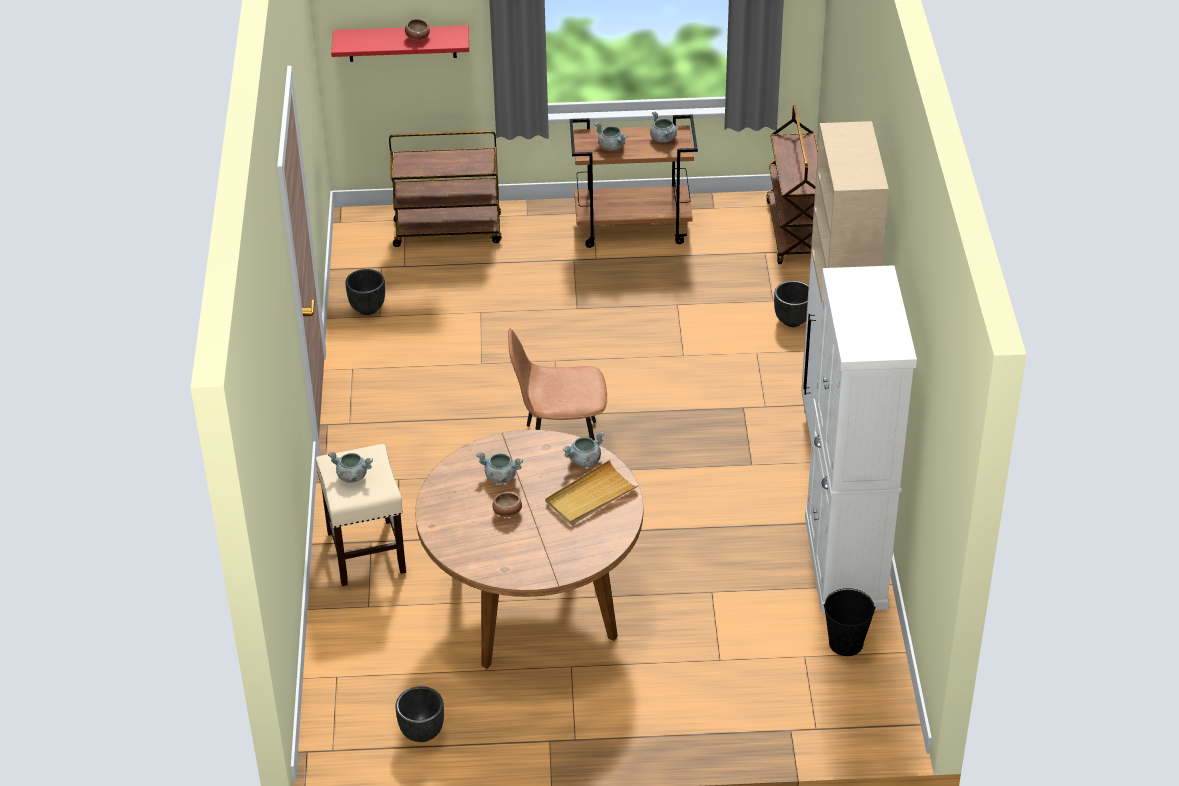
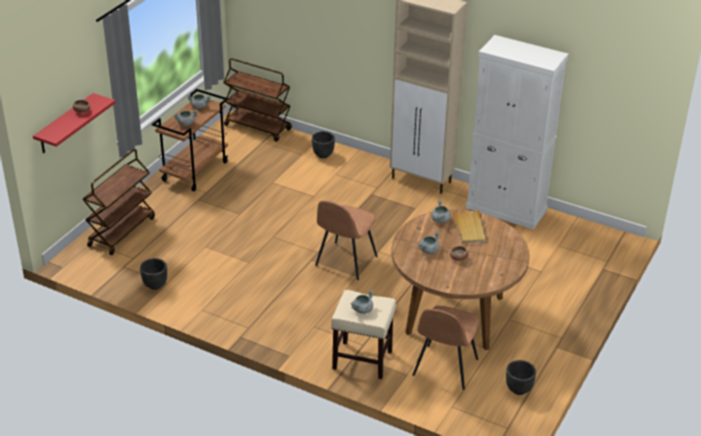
camera: 60 degrees left, 5 degrees down
(409, 639) = (444, 368): none -> brown chair
(846, 643) = (559, 230): black bucket -> none

